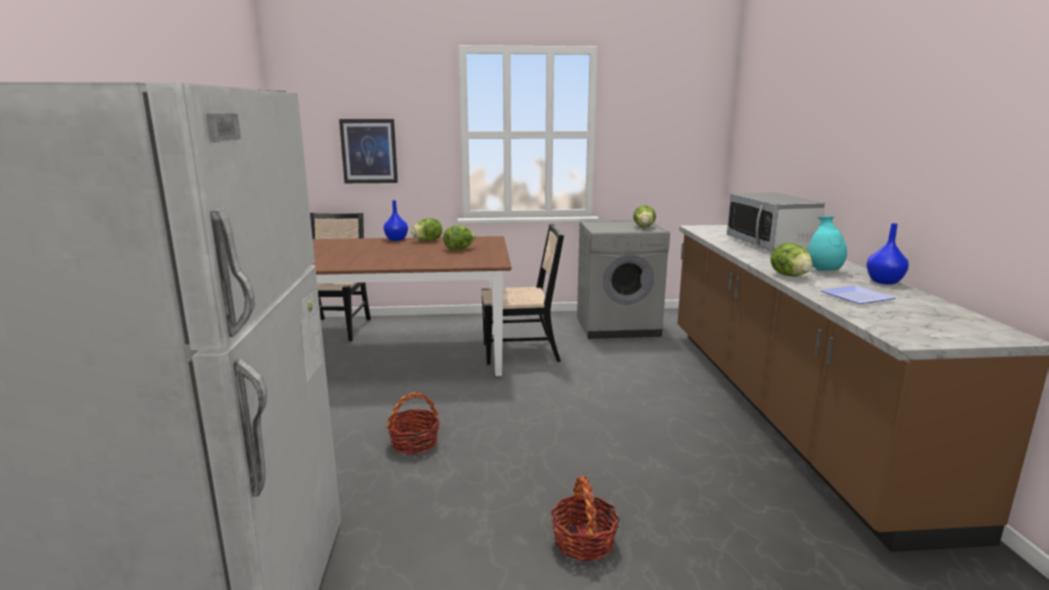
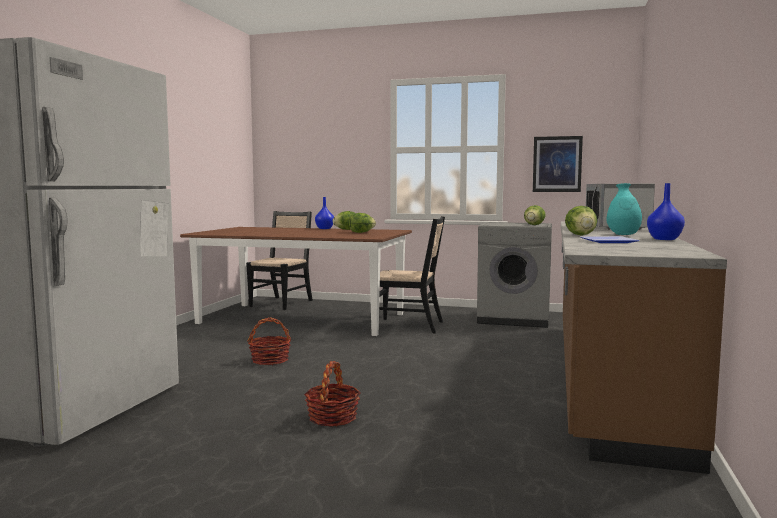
camera: 20 degrees right, 10 degrees down
(369, 151) = (320, 164): picture -> picture (557, 164)

